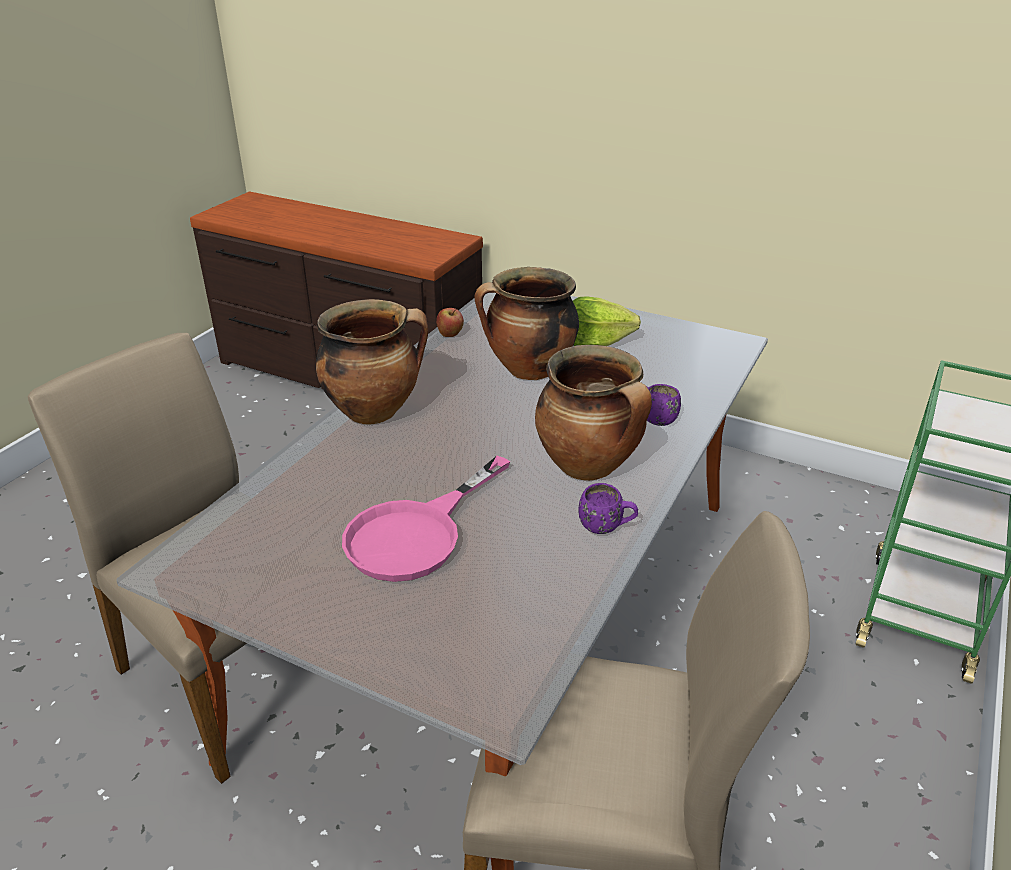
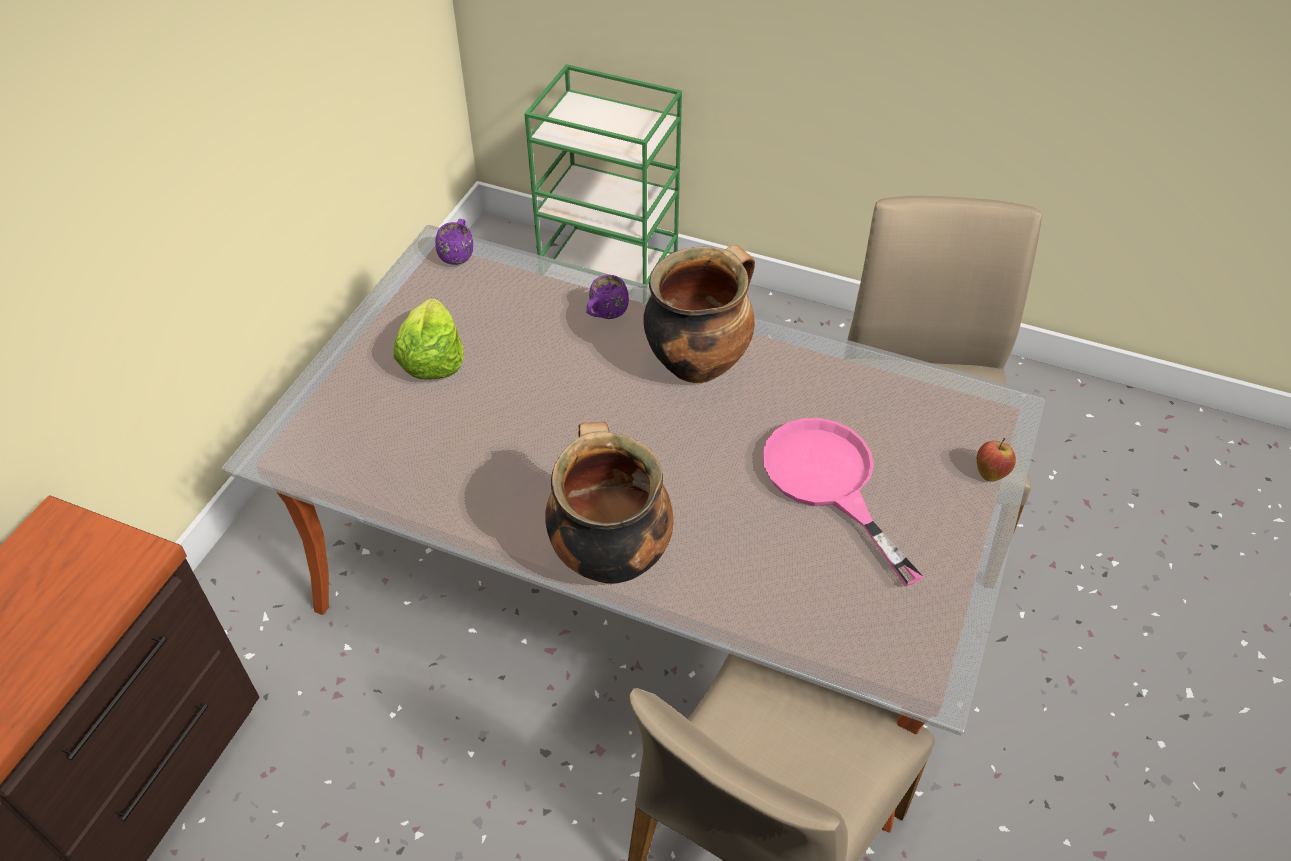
camera: 95 degrees left, 15 degrees up
(417, 533) = (828, 482): pink frying pan -> pink frying pan turned 150 degrees counterclockwise
(450, 335) = (405, 503): apple -> apple (991, 472)
(528, 371) = (506, 417): cooking pot -> none
(606, 528) = (788, 351): purple mug -> purple mug (458, 255)

